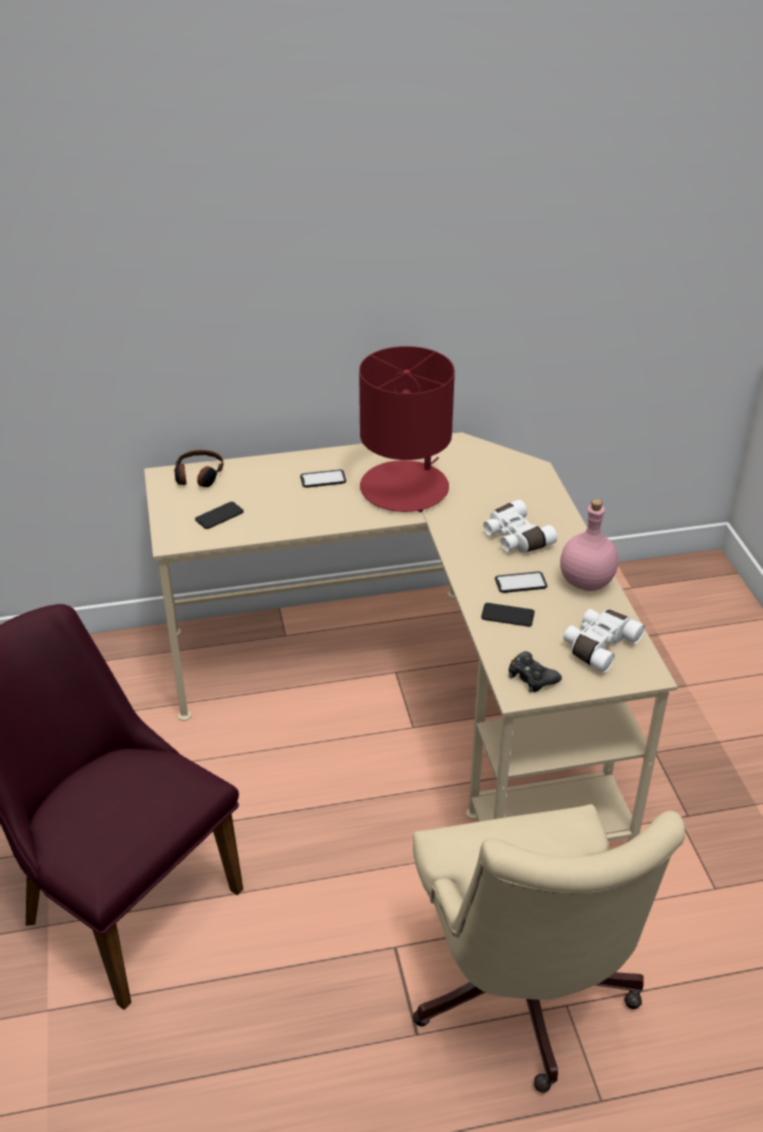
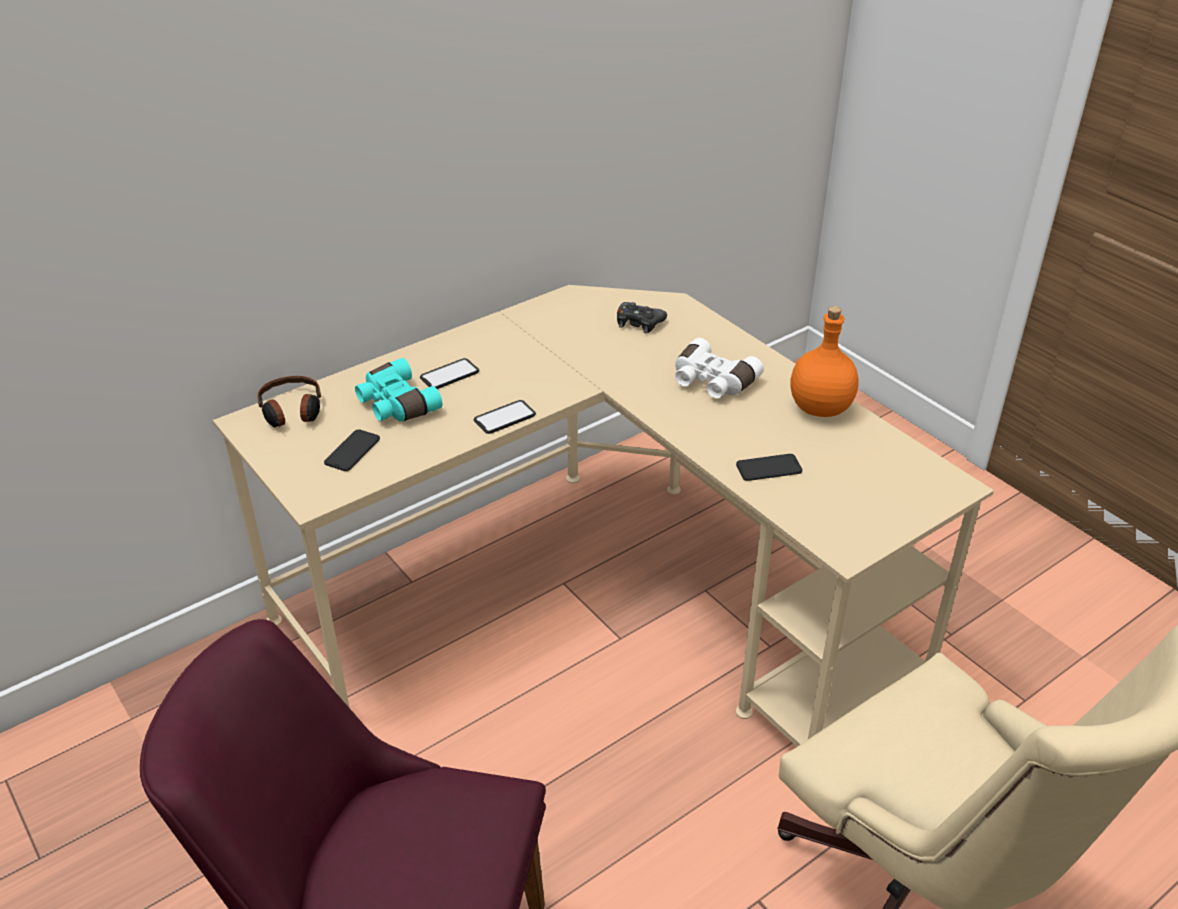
camera: 25 degrees left, 0 degrees up
(270, 491) = (395, 404): none -> turquoise binoculars
(405, 488) = (551, 360): red table lamp -> none
(520, 583) = (755, 429): phone -> phone (504, 418)
(531, 677) = (846, 528): black game controller -> black game controller (639, 323)
(585, 581) = (819, 407): pink bottle -> orange bottle
(598, 645) = (885, 472): white binoculars -> none

